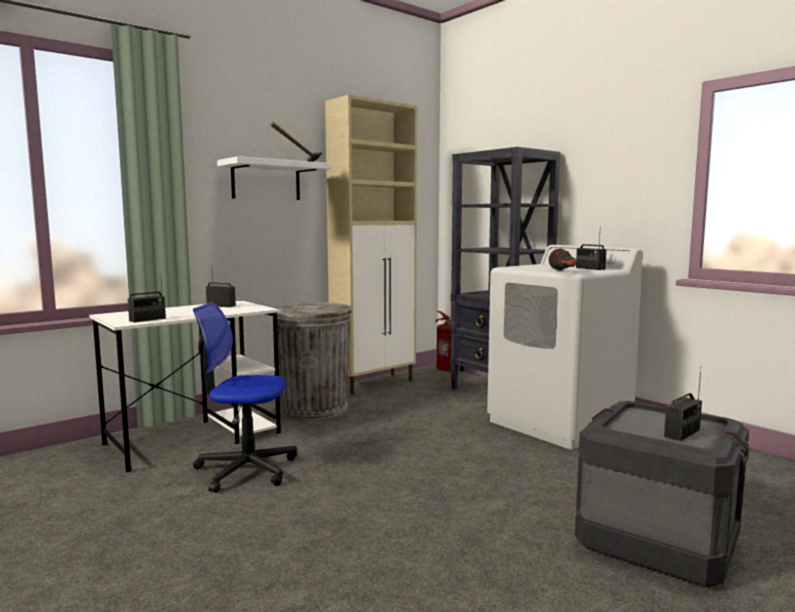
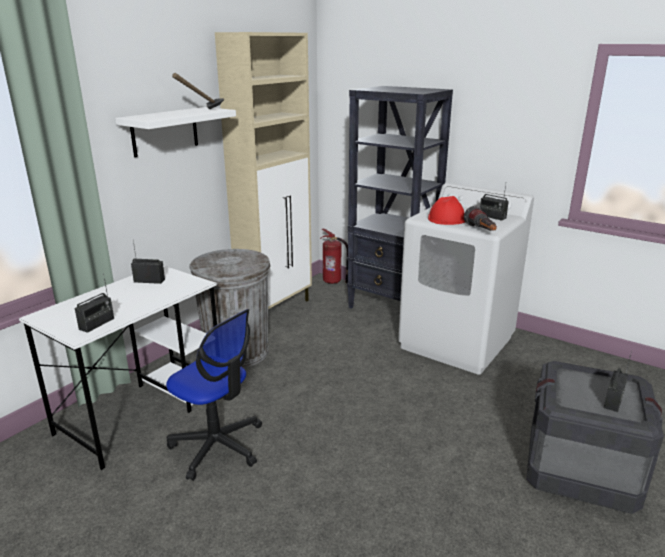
camera: 15 degrees left, 15 degrees up
(246, 469) = (217, 446): office chair -> office chair turned 135 degrees counterclockwise
(536, 268) = (447, 219): none -> red hard hat

